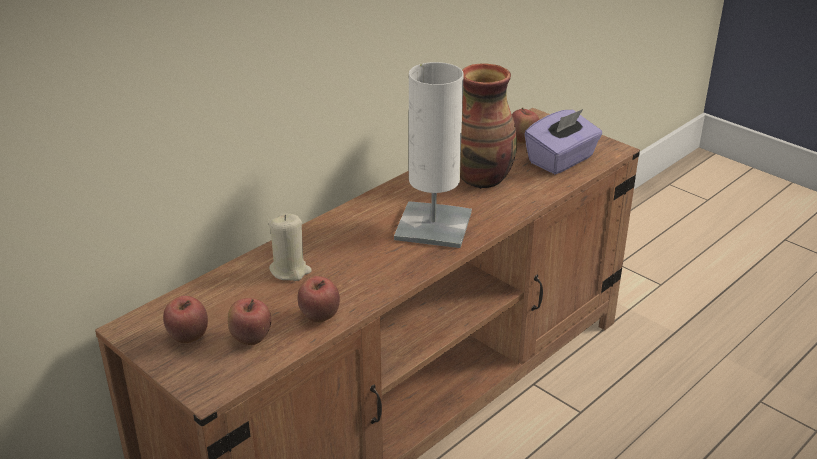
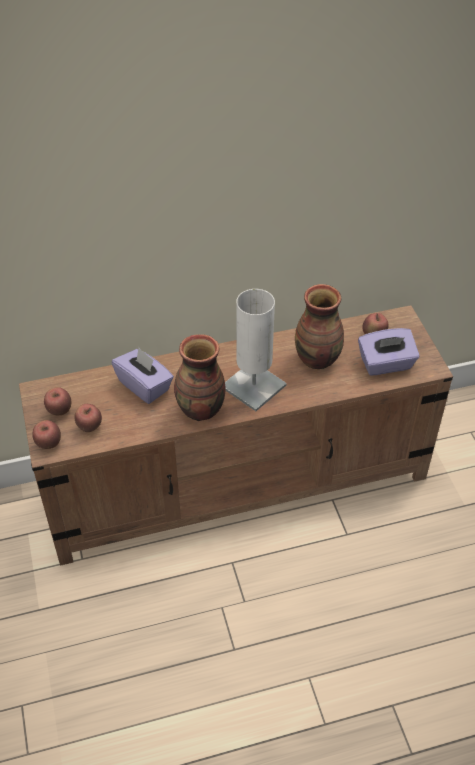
camera: 30 degrees right, 15 degrees up
(290, 270) = (144, 386): beige candle -> purple tissue box
(319, 317) = (136, 428): apple -> apple (49, 444)
(389, 270) = (200, 410): none -> vase

